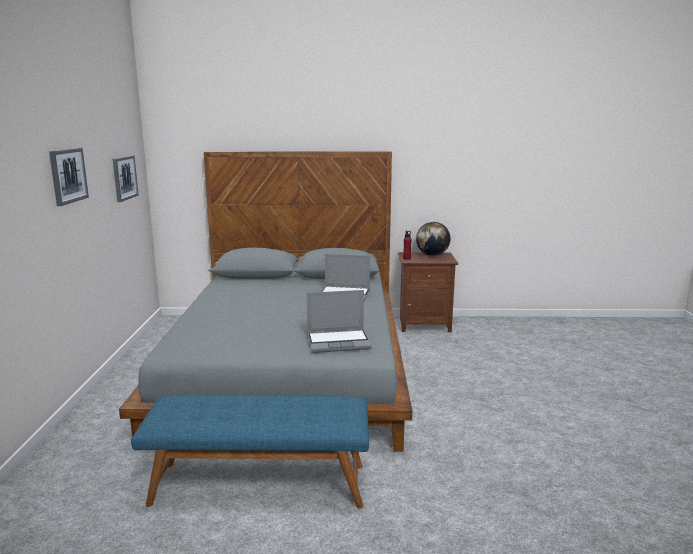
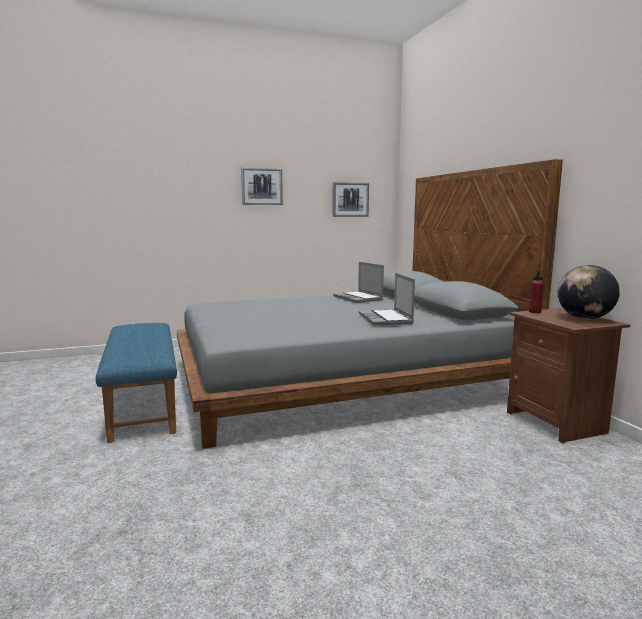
camera: 70 degrees right, 5 degrees down
(339, 342) = (247, 329): laptop -> laptop (358, 298)

